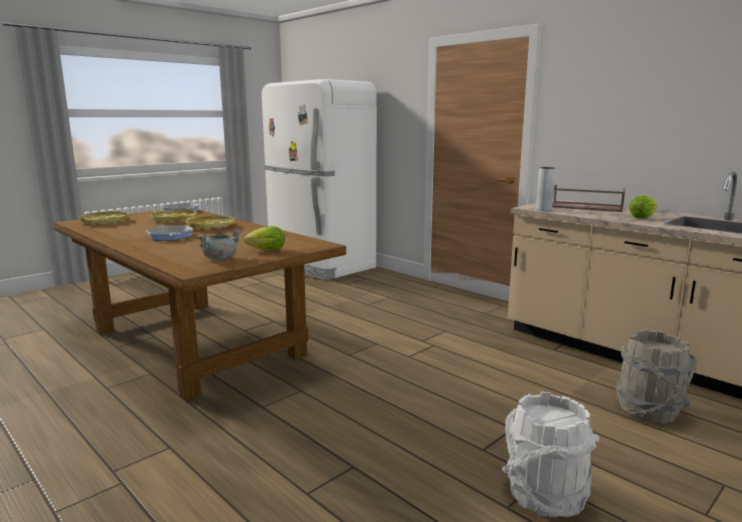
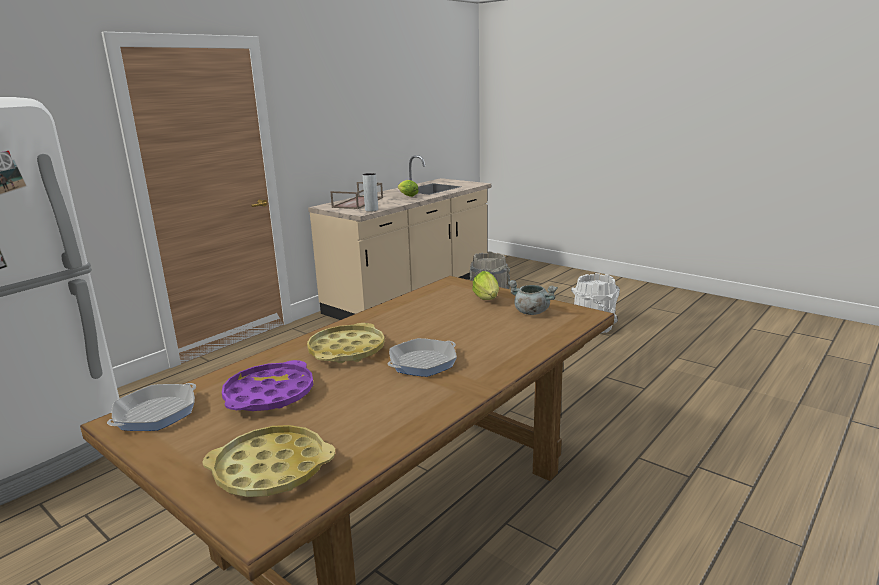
camera: 95 degrees left, 5 degrees up
(174, 220) = (269, 394): yellow tray -> purple tray

